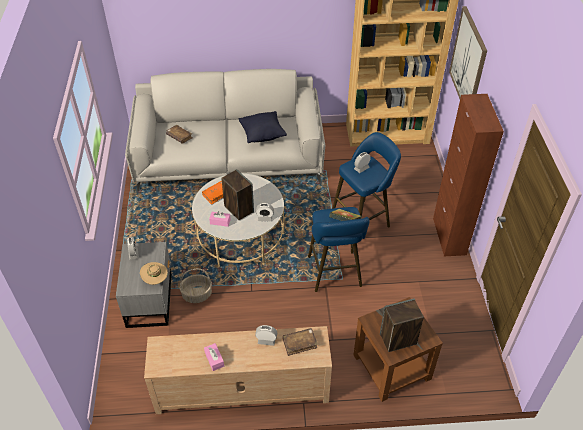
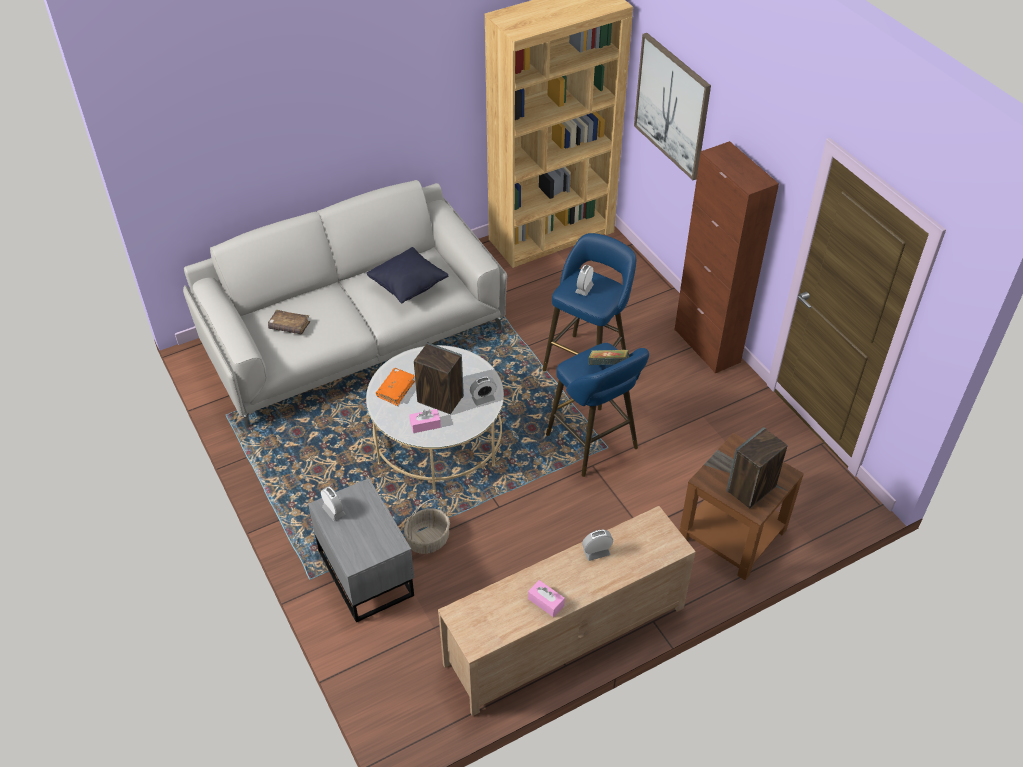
camera: 25 degrees left, 0 degrees up
(155, 279) = (389, 533): beige hat -> none
(299, 343) = (640, 540): brown book -> none

